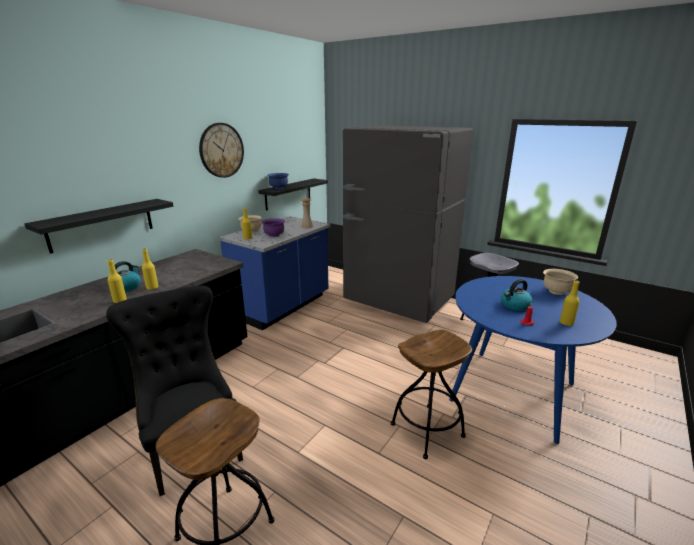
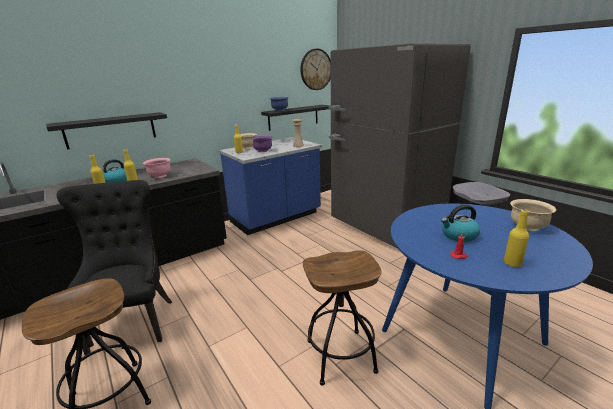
camera: 20 degrees right, 0 degrees up
(176, 275) = (160, 176): none -> pink bowl
(221, 150) = (223, 73): wall clock -> wall clock (316, 69)

